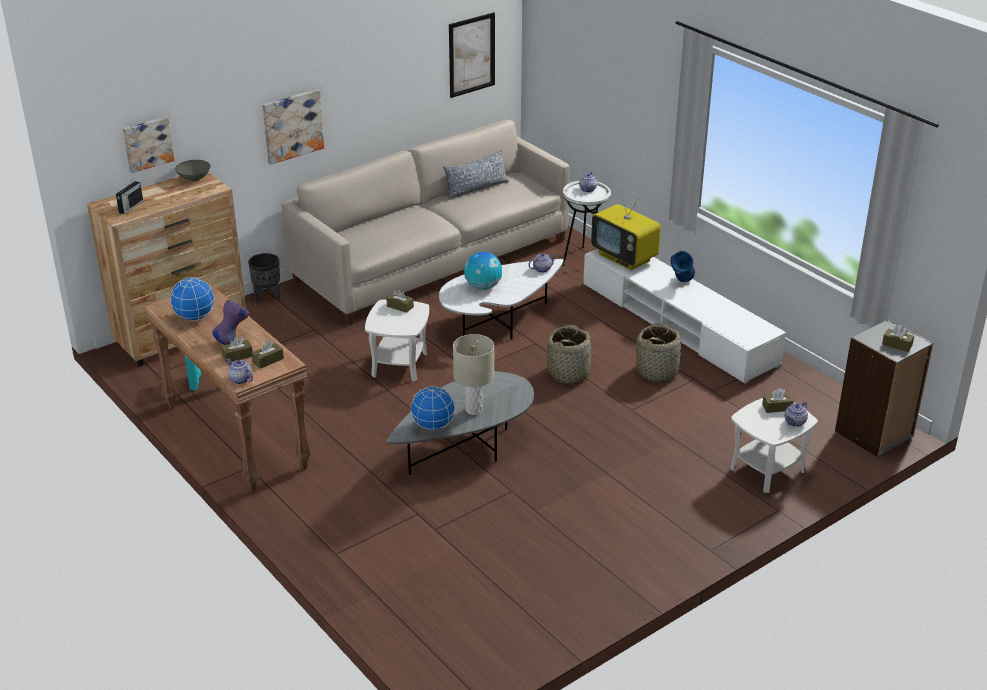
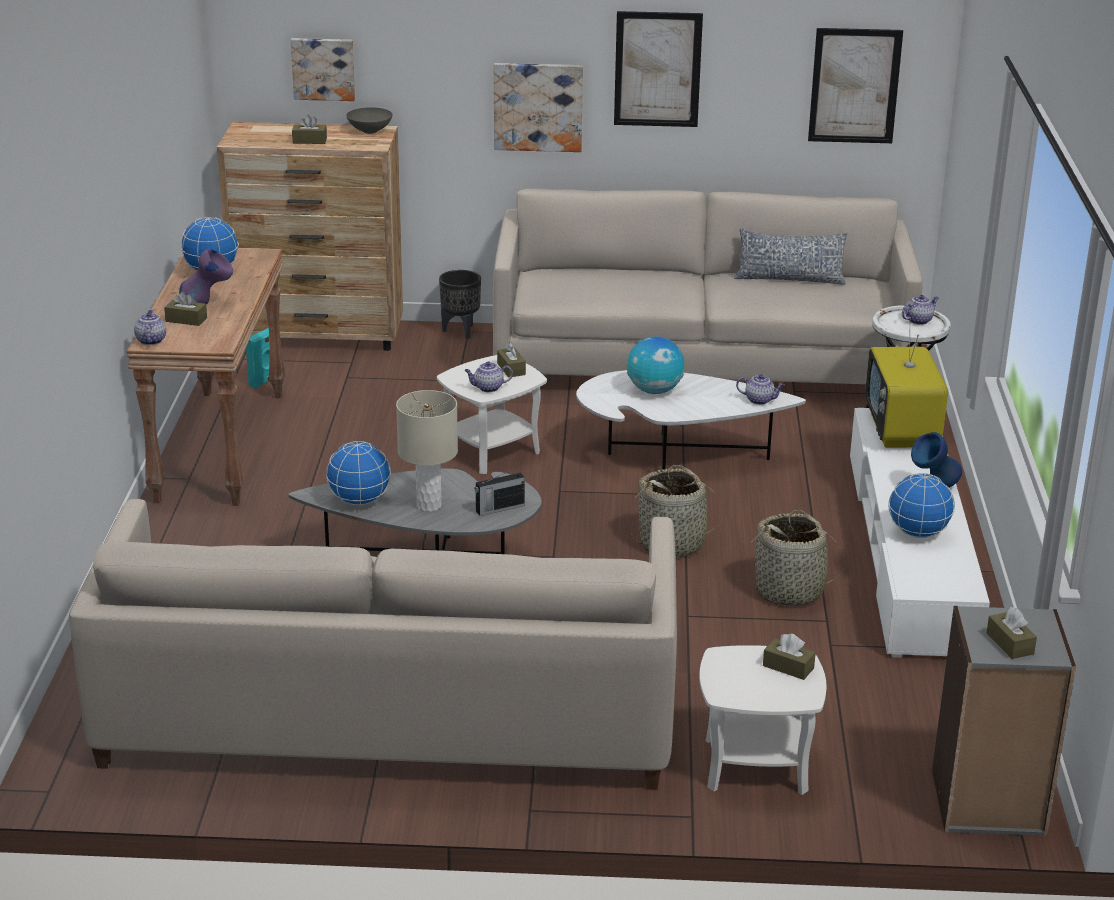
camera: 40 degrees right, 5 degrees down
(130, 207) = (264, 136): radio -> radio (499, 508)
(268, 360) = (205, 335): brown tissue box -> brown tissue box (309, 141)
(362, 78) = (657, 69): none -> picture
(575, 542) = (389, 715): none -> beige sofa
(709, 311) = (918, 533): none -> globe
(795, 422) = (782, 694): teapot -> teapot (488, 388)

